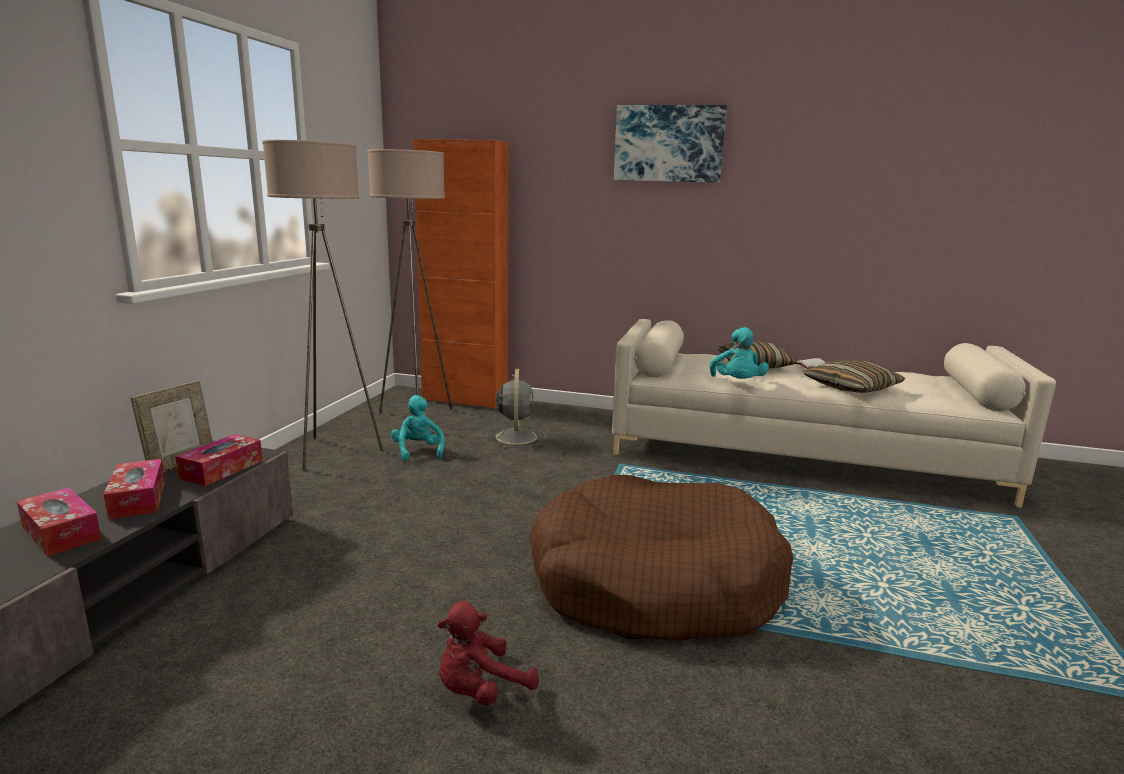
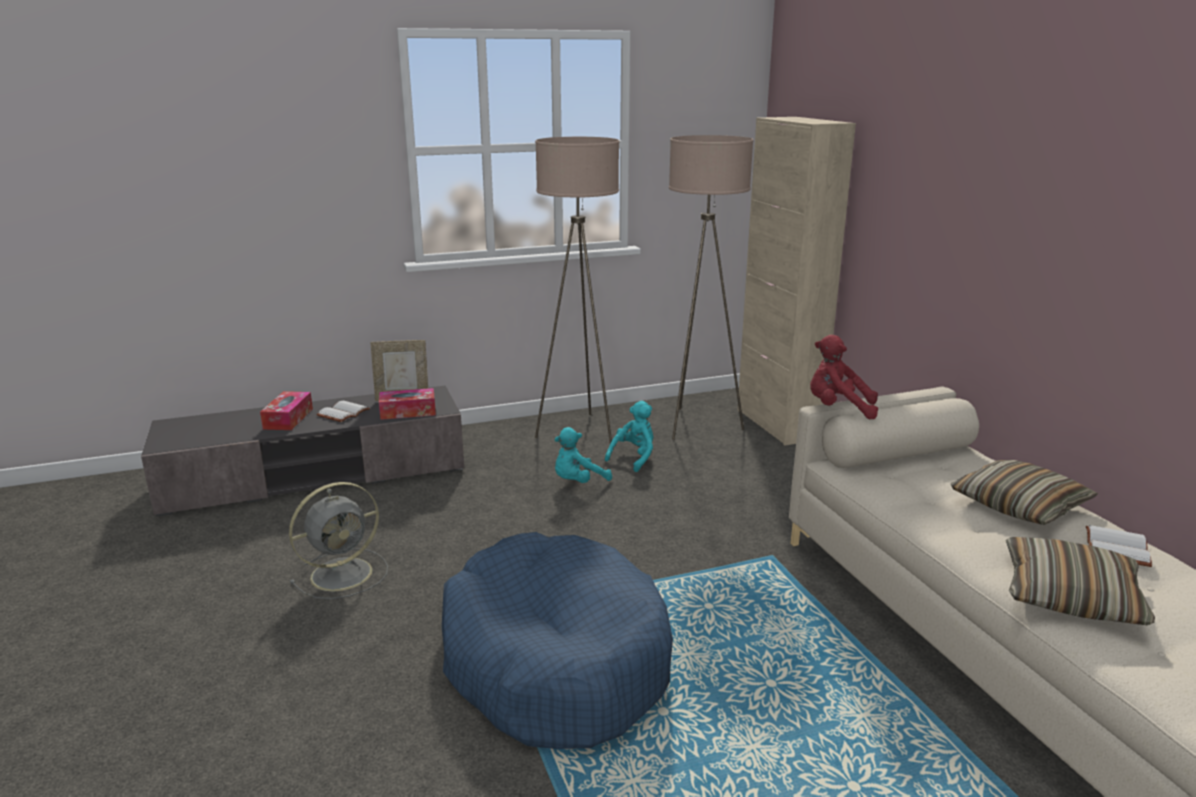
camera: 55 degrees right, 5 degrees up
(138, 499) = (344, 413): tissue box -> white book
(465, 399) = (777, 424): orange cabinet -> beige cabinet
(480, 690) = (335, 635): red plush toy -> red plush toy (838, 409)
(516, 436) = (741, 481): grey fan -> grey fan (344, 573)
(654, 583) = (554, 661): brown dog bed -> blue dog bed
(669, 144) = (1015, 139): picture -> none
(737, 383) = (908, 514): turquoise plush toy -> turquoise plush toy (578, 482)

